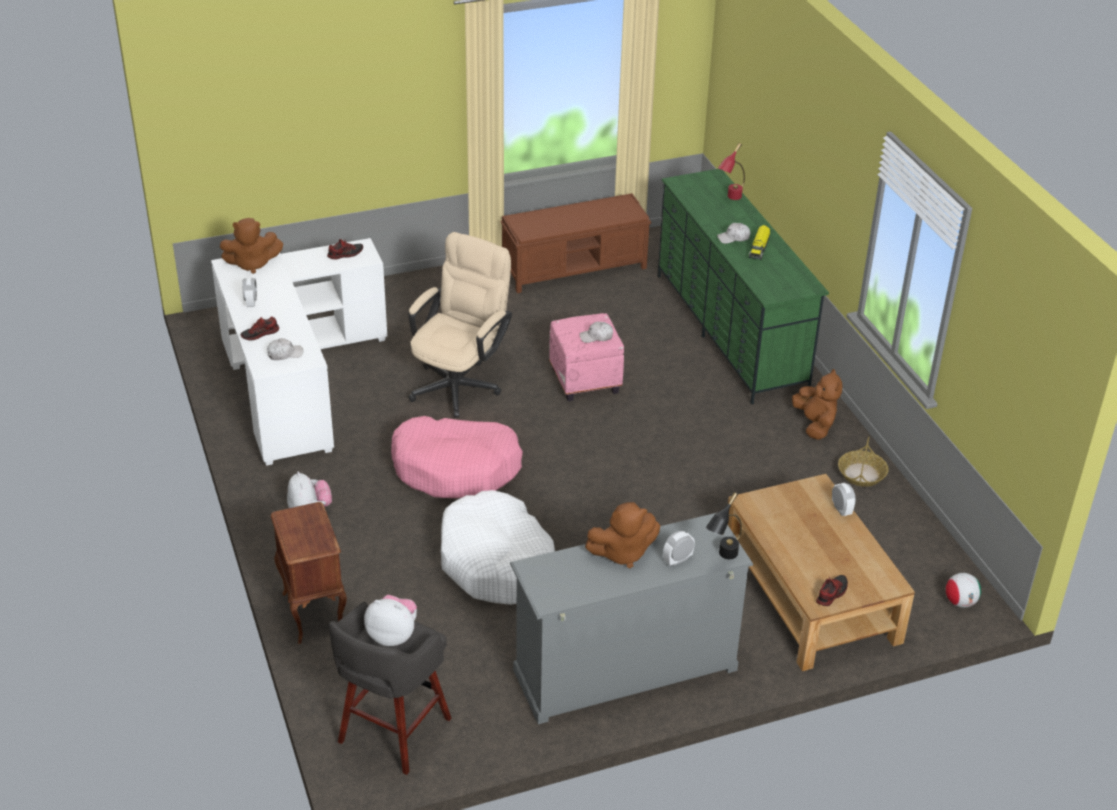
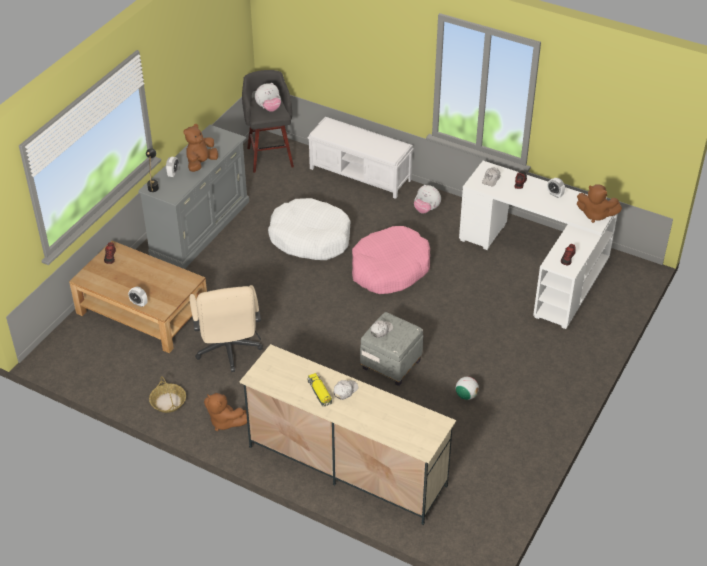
camera: 140 degrees right, 5 degrees up
(252, 264) = (595, 215): brown plush toy -> brown plush toy turned 105 degrees counterclockwise
(313, 612) = (361, 174): brown nightstand -> white bench
(460, 383) = (455, 317): beige office chair -> beige office chair (228, 351)
(575, 268) = (508, 453): brown bench -> none
(586, 381) = (390, 364): pink ottoman -> grey ottoman
(730, 199) = (387, 430): red table lamp -> none
(731, 331) = (346, 466): green dresser -> beige dresser
(960, 602) = (58, 353): football -> football (466, 395)

